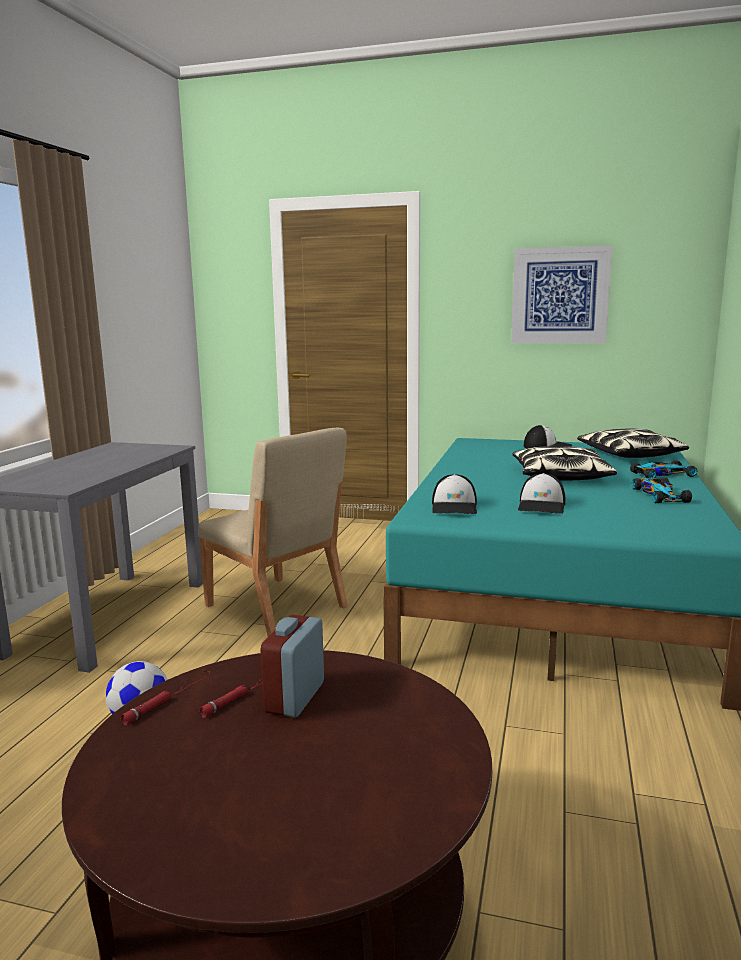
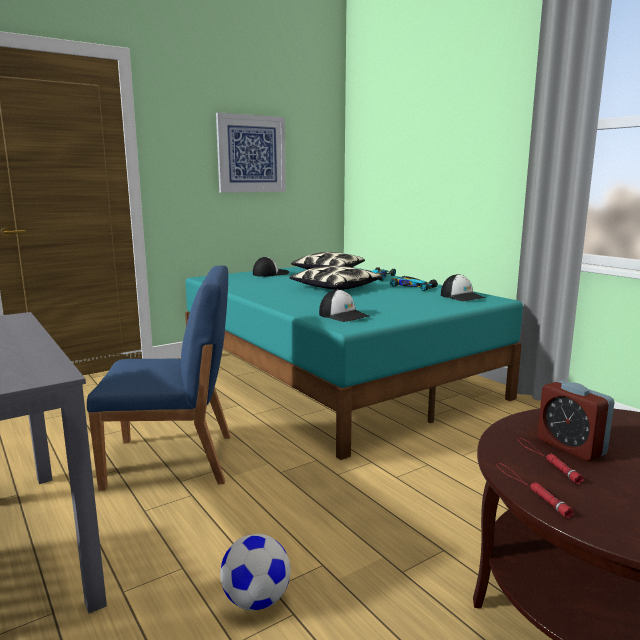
camera: 50 degrees left, 0 degrees up
(276, 607) = (173, 461): beige chair -> blue chair
(542, 506) = (383, 304): cap -> cap (462, 297)

